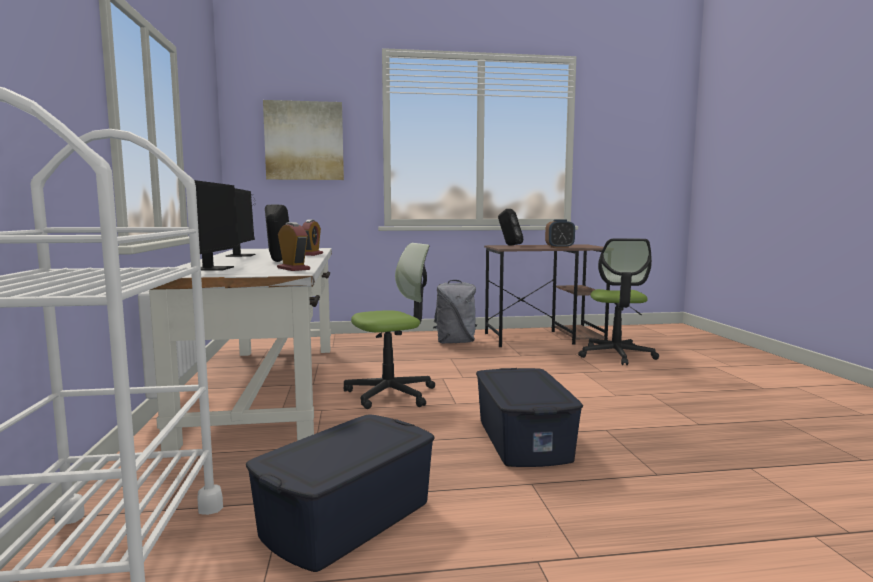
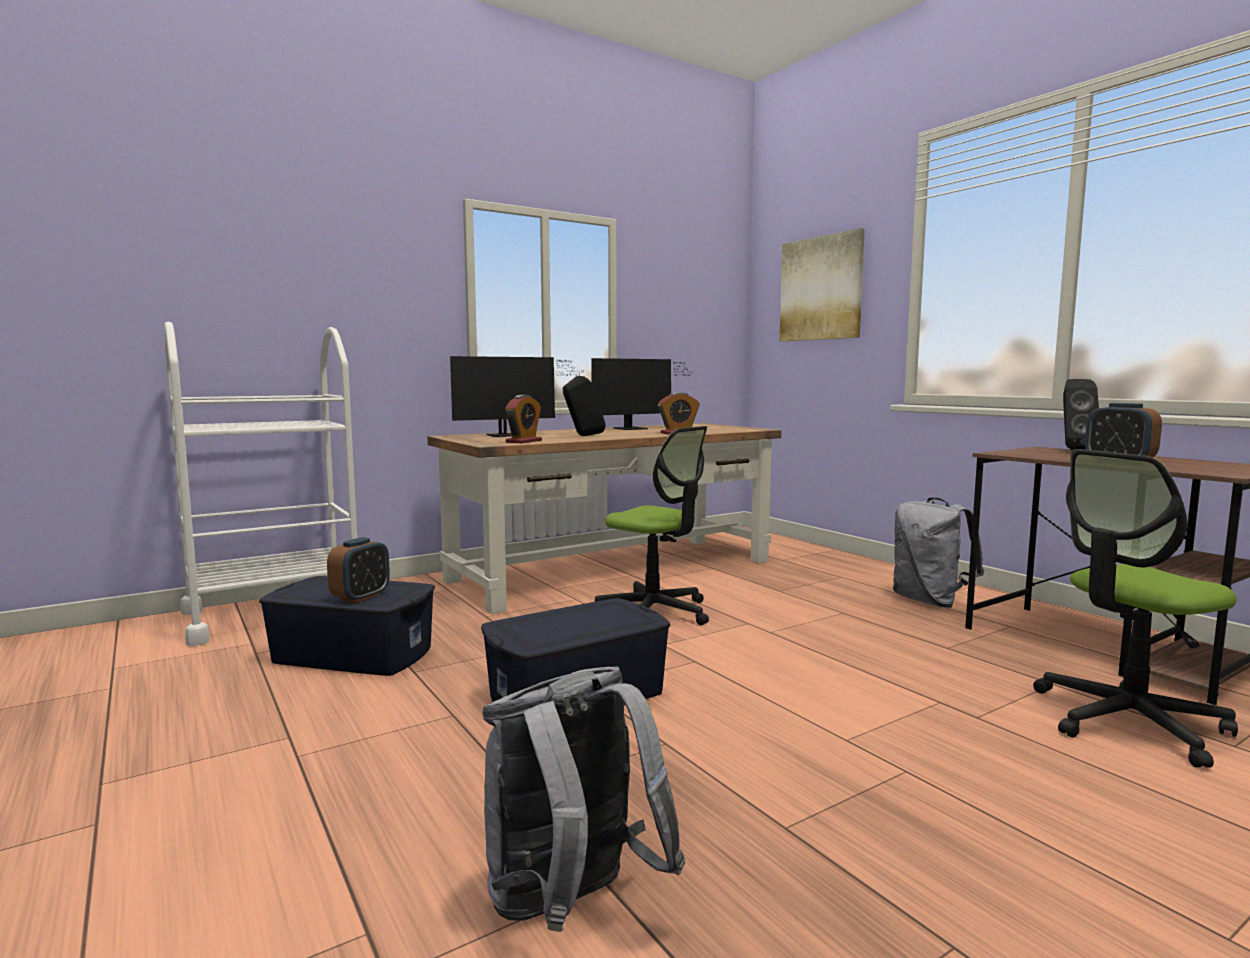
camera: 65 degrees right, 0 degrees up
(268, 387) = (614, 570): white desk -> brown desk
(376, 443) = (361, 597): none -> alarm clock
(774, 478) = (570, 907): none -> grey backpack

